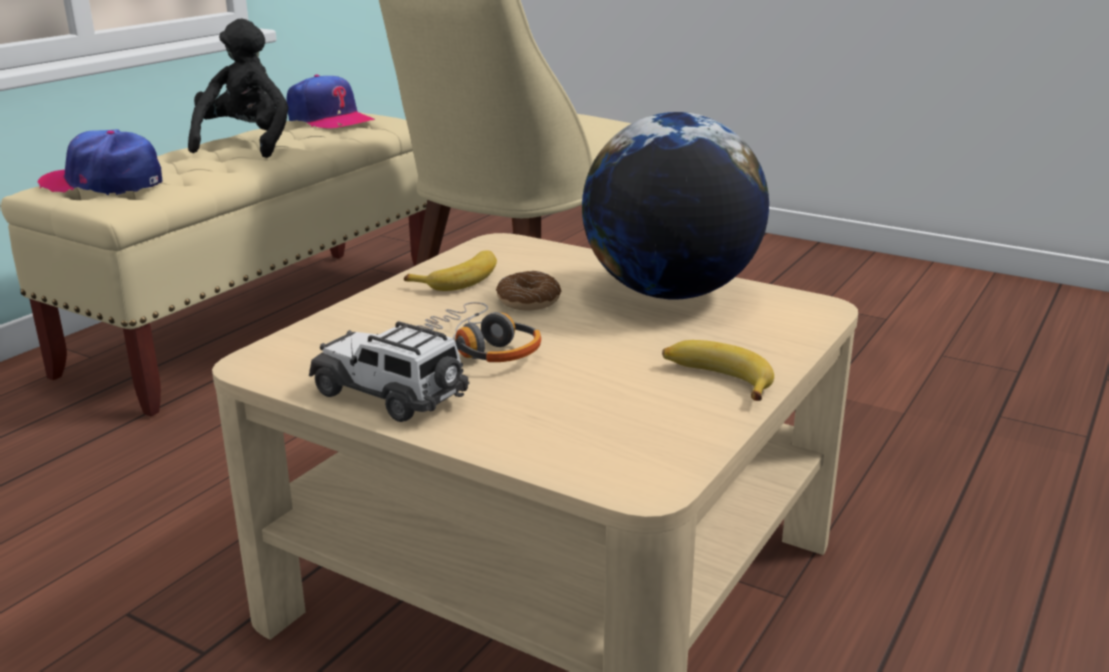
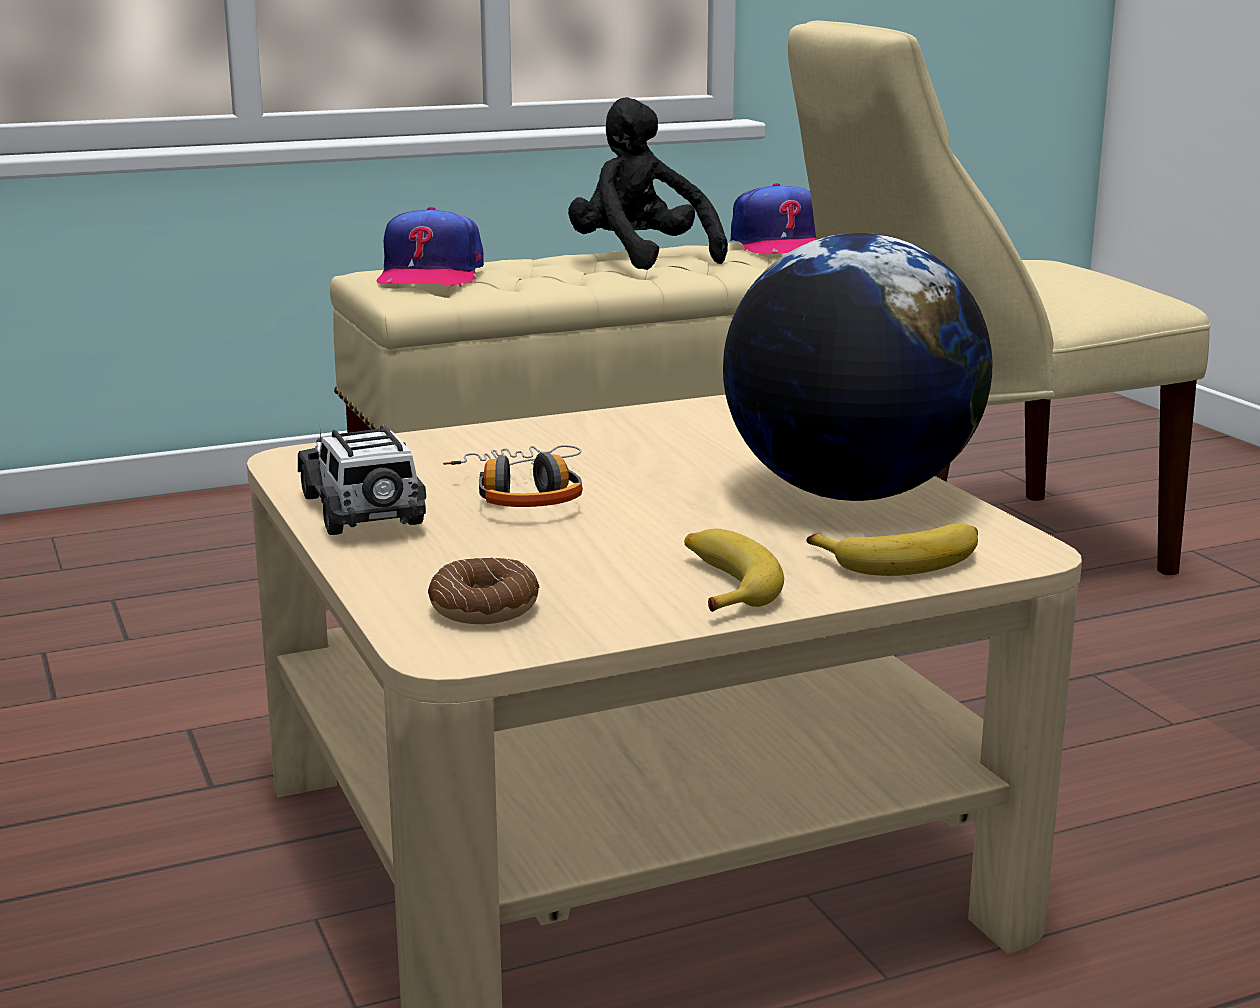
camera: 35 degrees right, 5 degrees down
(104, 183) = (430, 275): cap -> cap turned 135 degrees counterclockwise
(246, 144) = (640, 259): black plush toy -> black plush toy turned 75 degrees counterclockwise
(459, 279) = (629, 429): banana -> banana (903, 561)
(528, 301) = (662, 465): donut -> donut (484, 608)

